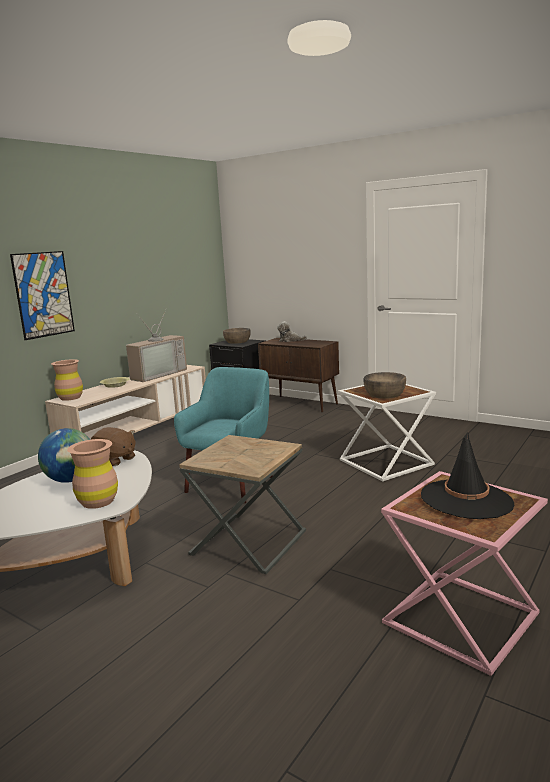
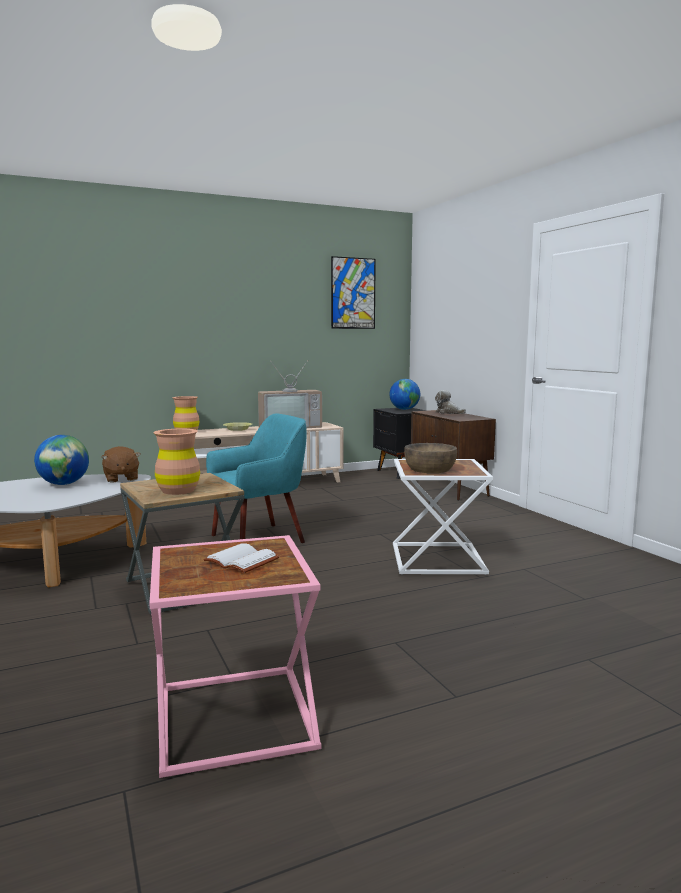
camera: 30 degrees right, 5 degrees down
(43, 294) = (179, 332): picture -> picture (353, 293)
(98, 501) = (43, 500): brown vase -> brown vase (178, 490)
(237, 341) = (404, 409): brown bowl -> globe
(466, 499) = (239, 561): black hat -> white book

